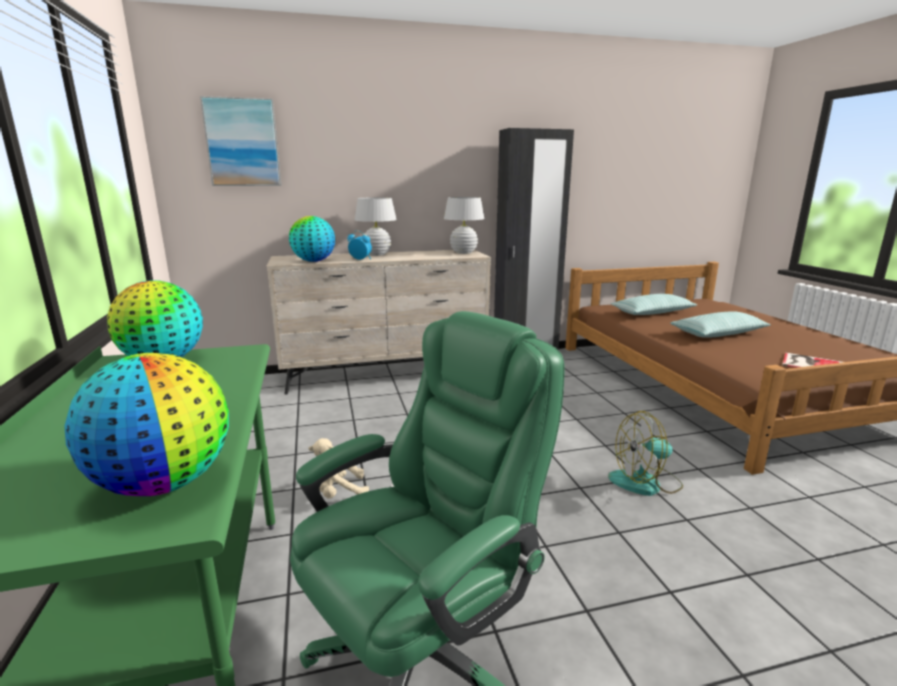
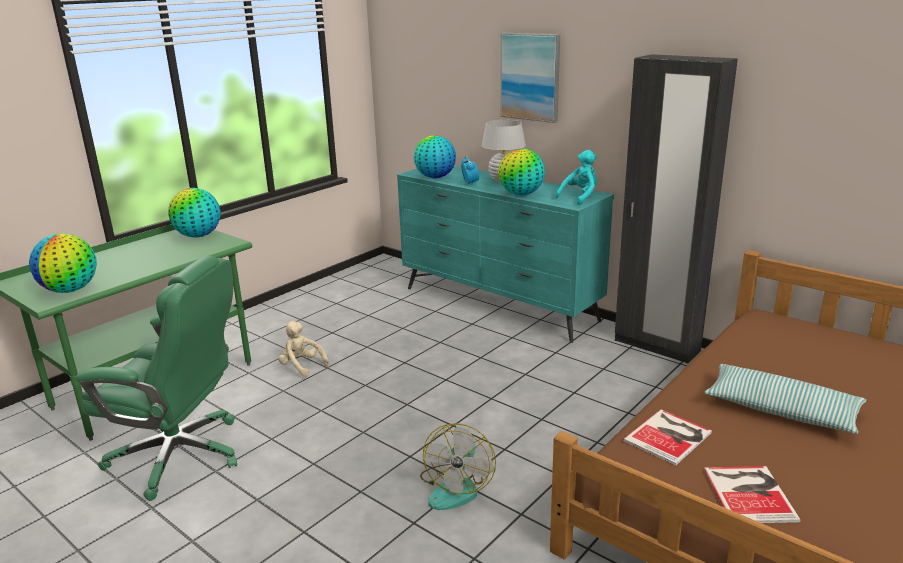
camera: 55 degrees right, 5 degrees up
(242, 143) = (424, 58): picture -> picture (530, 77)
(386, 375) = (499, 304): beige dresser -> turquoise dresser
(422, 257) = (521, 194): none -> globe
(463, 252) = (580, 197): white table lamp -> turquoise plush toy
(645, 482) = (456, 487): fan -> fan turned 120 degrees counterclockwise
(652, 313) = (800, 351): pillow -> none
(736, 361) = (670, 436): none -> book

